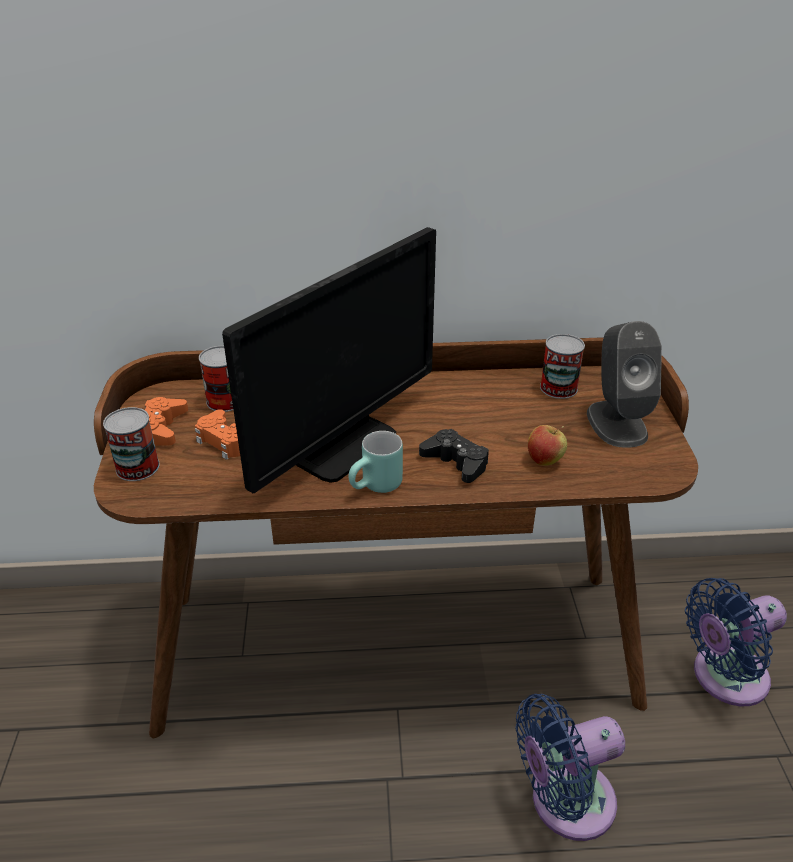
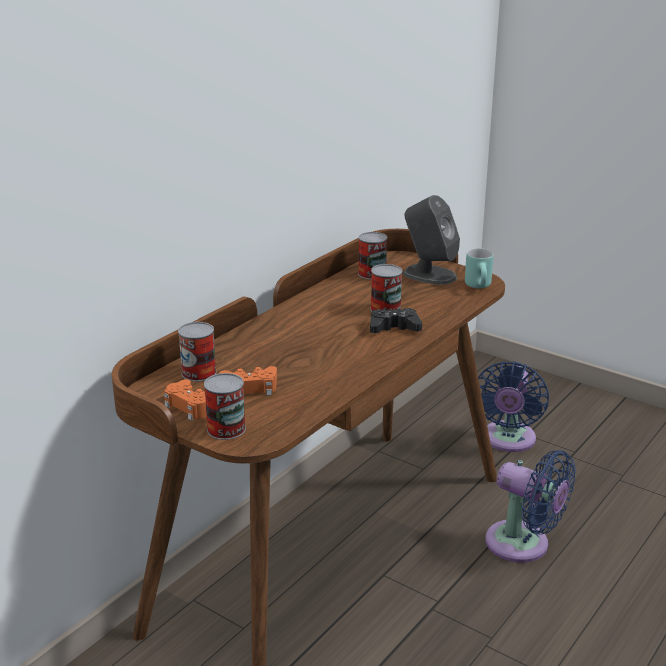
camera: 50 degrees left, 10 degrees down
(342, 445) = (321, 353): monitor -> none
(377, 488) = (381, 358): turquoise mug -> turquoise mug (480, 287)
(491, 436) = (385, 309): none -> can
(545, 461) = (431, 305): apple -> none
(564, 802) = (523, 545): blue fan -> blue fan turned 75 degrees counterclockwise

